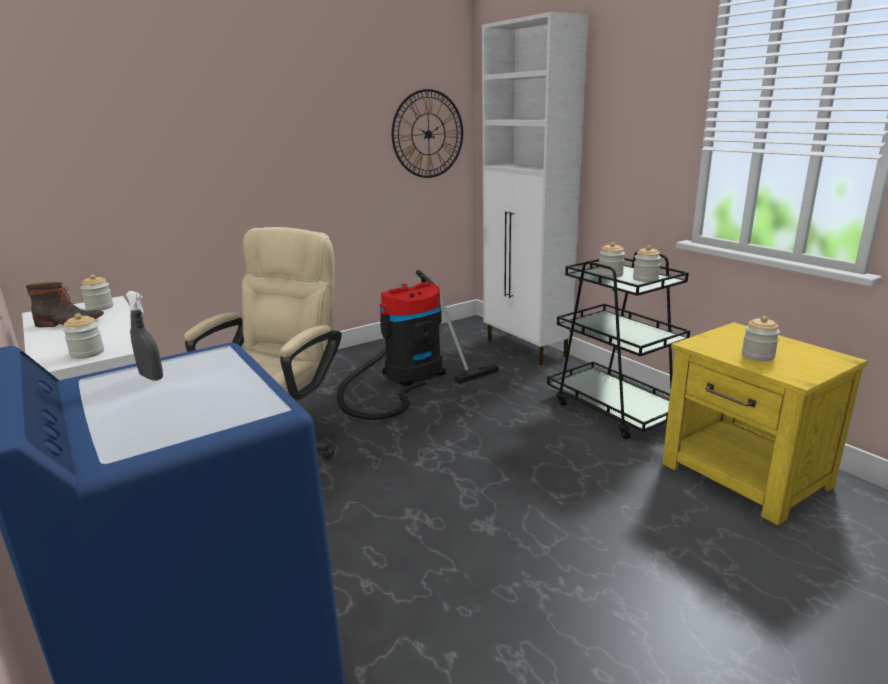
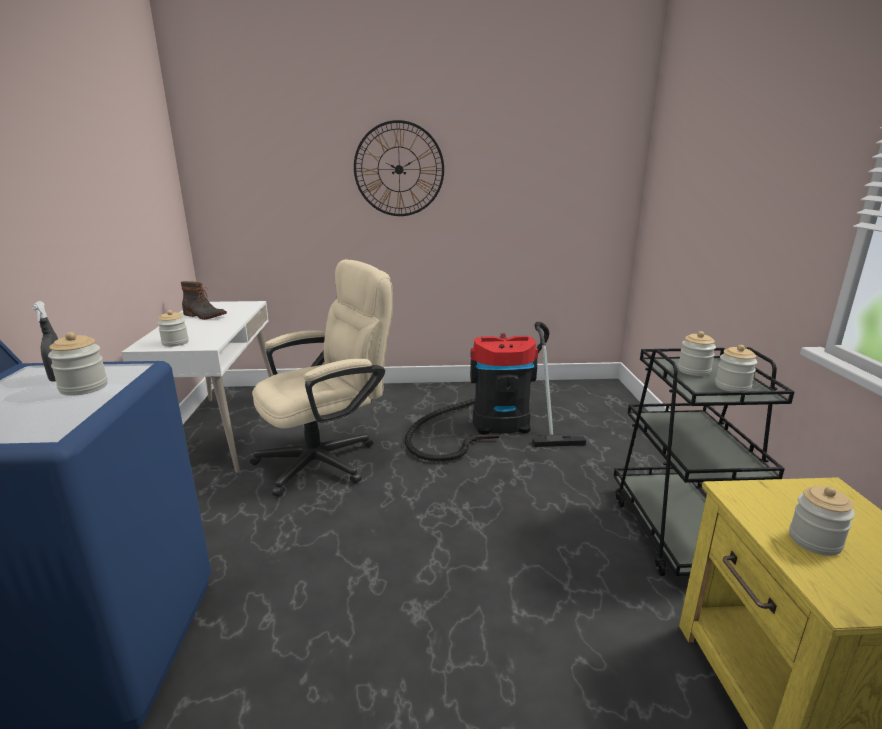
camera: 30 degrees right, 0 degrees up
(100, 307) = (238, 307): jar -> jar (84, 387)
(428, 134) = (584, 184): wall clock -> wall clock (399, 169)
(526, 348) = (638, 428): white cabinet -> none

